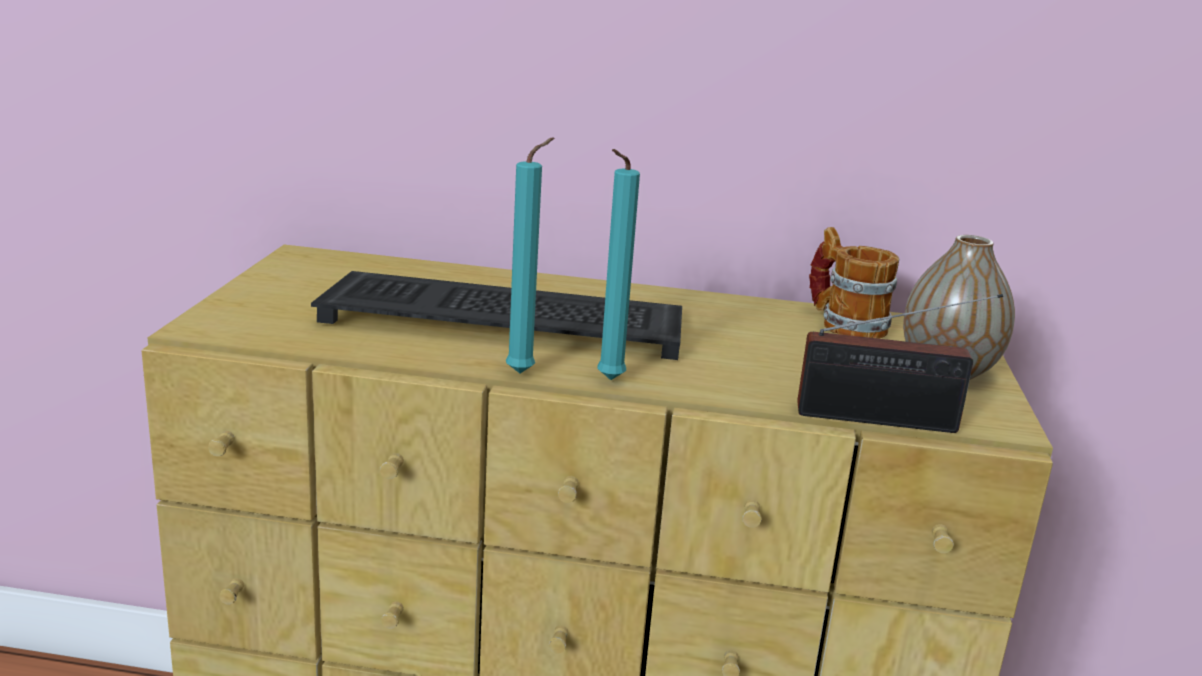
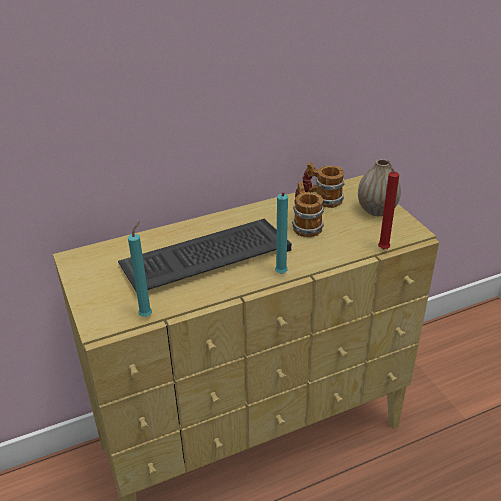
camera: 30 degrees left, 15 degrees up
(524, 372) = (248, 285): turquoise candle -> turquoise candle (147, 315)
(756, 341) = (305, 225): none -> mug
(885, 420) = (382, 248): radio -> red candle

